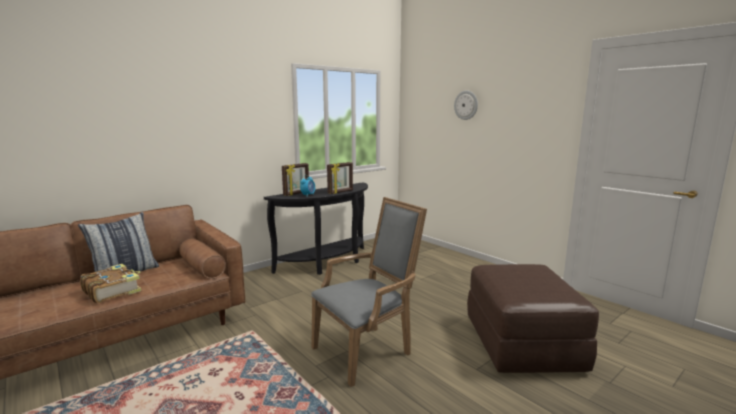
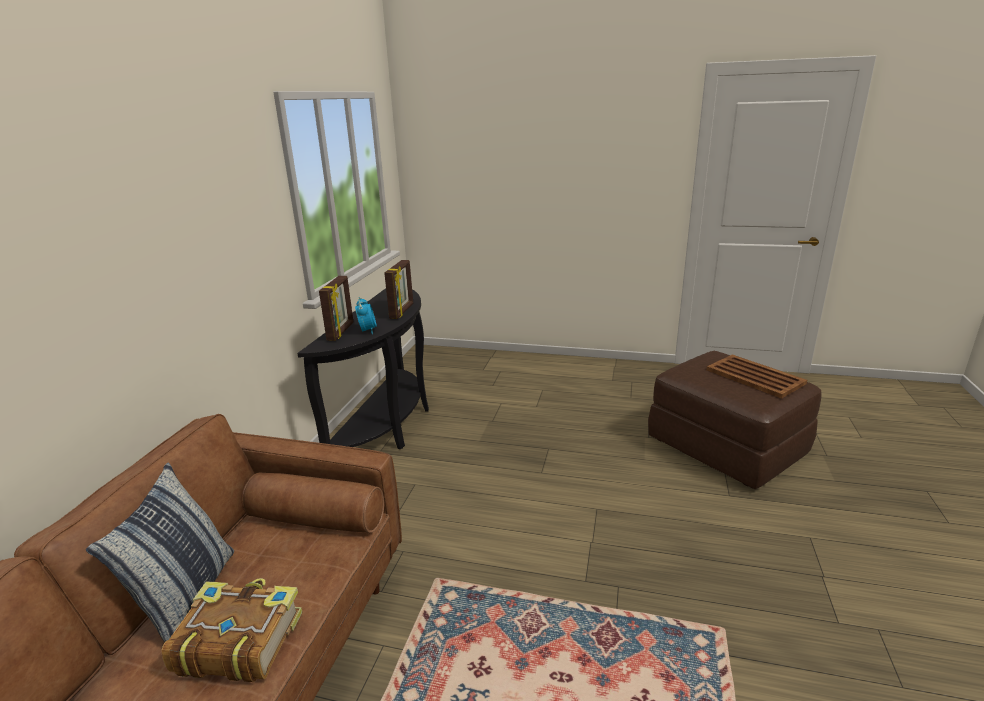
camera: 35 degrees left, 10 degrees up
(367, 350) = (609, 528): grey armchair -> none
(466, 105) = (525, 147): wall clock -> none
(541, 284) = (754, 376): none -> brown tray

